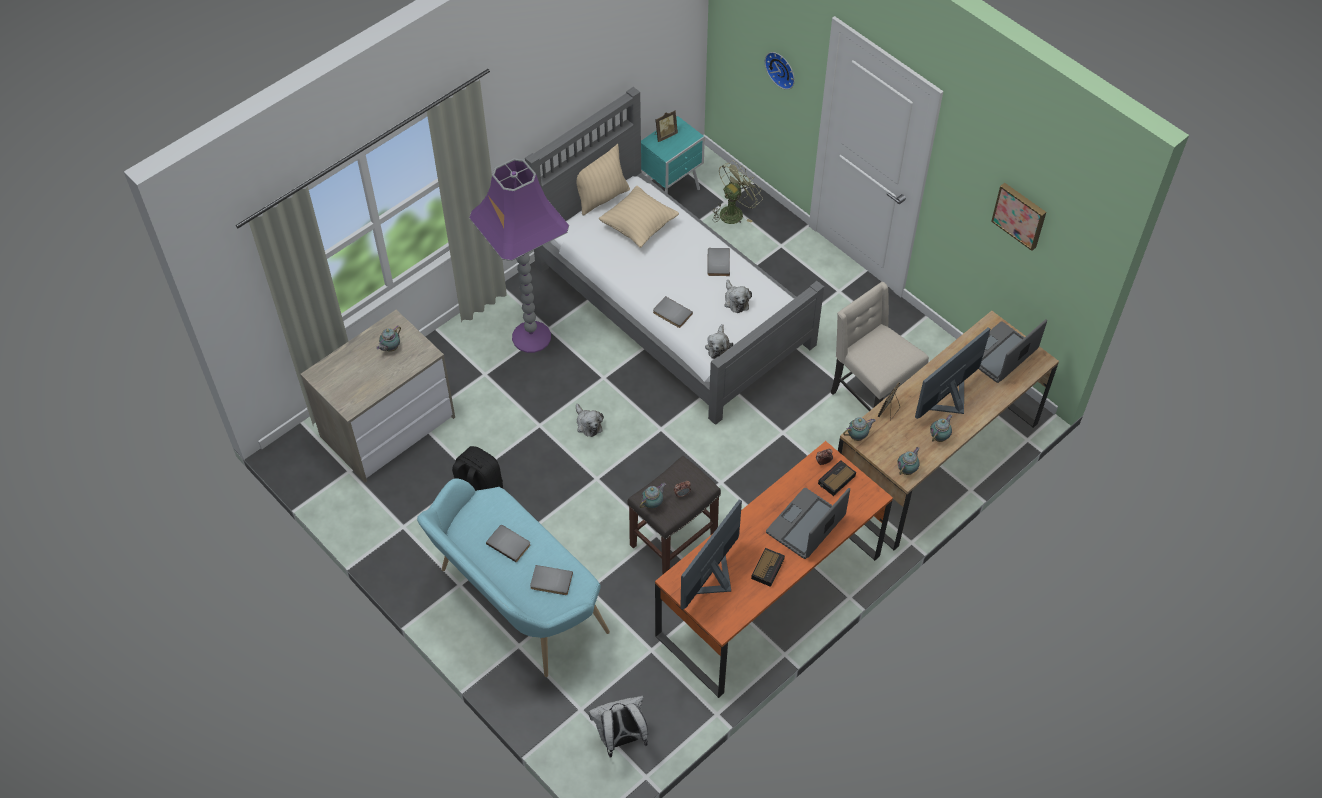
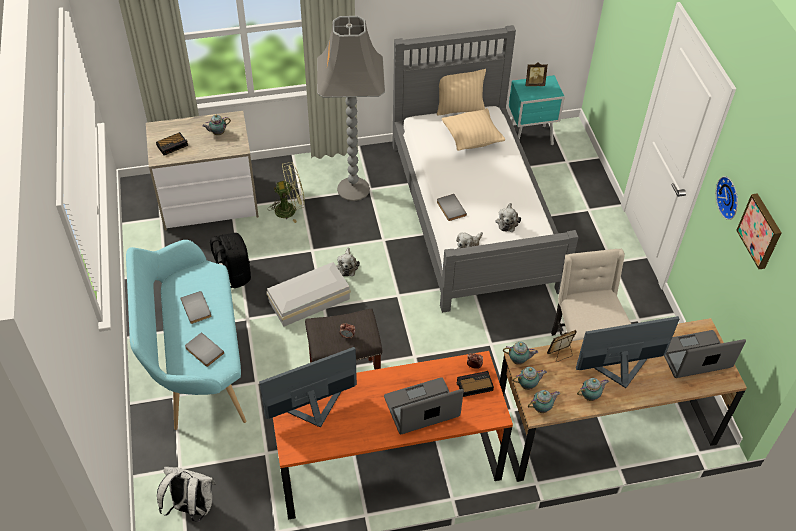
camera: 30 degrees right, 5 degrees down
(531, 337) = (352, 189): purple floor lamp -> grey floor lamp
(575, 479) = (307, 300): none -> white storage box
(653, 504) = (319, 331): teapot -> teapot (528, 385)
(717, 263) = (513, 189): grey book -> none
(734, 211) = (568, 171): green fan -> green fan (290, 209)
(768, 568) = (364, 425): alarm clock -> alarm clock (173, 145)
(782, 69) = (635, 51): wall clock -> wall clock (730, 197)

